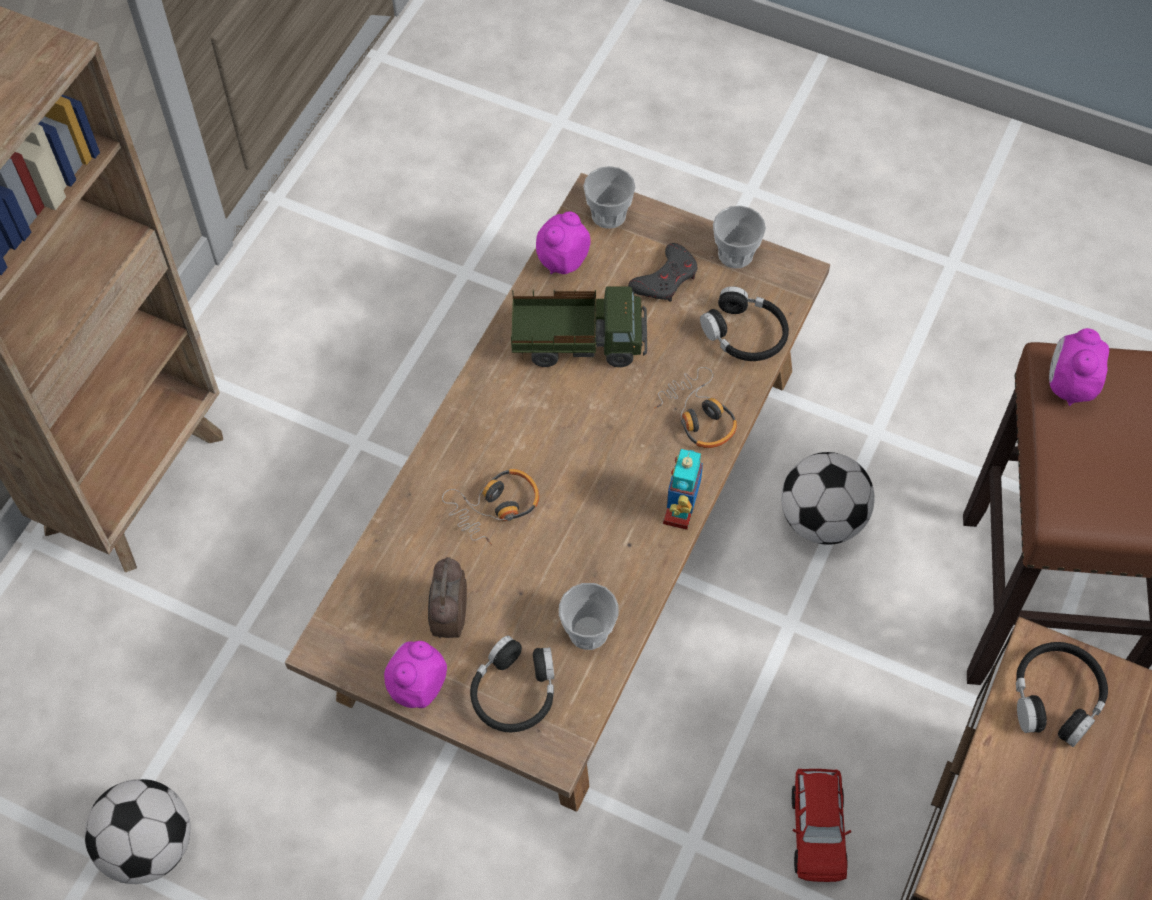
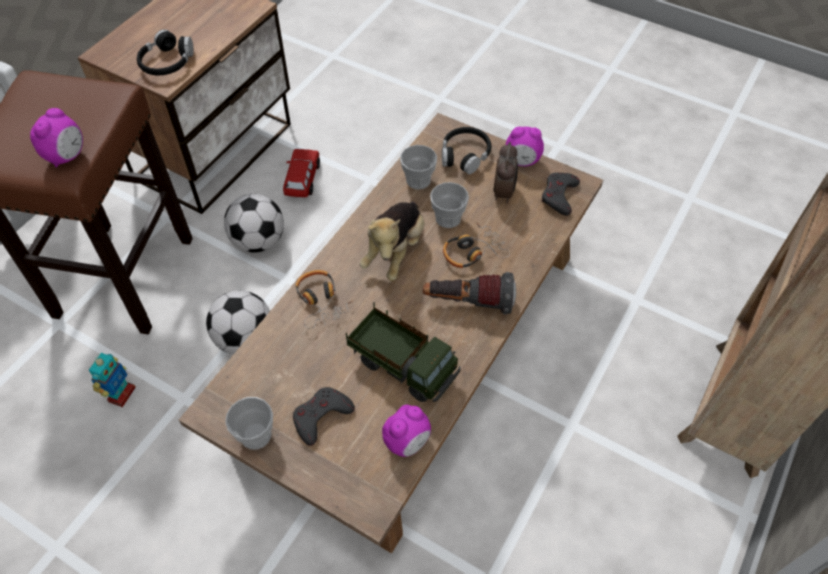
camera: 175 degrees left, 5 degrees down
(149, 846) = (664, 199): football -> football (258, 241)
(360, 620) = (559, 196): none -> grey game controller
(417, 687) = (522, 161): alarm clock -> alarm clock turned 60 degrees clockwise
(499, 430) = (468, 303): none -> flashlight
(577, 343) = (403, 365): toy truck -> toy truck turned 150 degrees counterclockwise
(608, 215) = (359, 487): cup -> cup (448, 218)
(608, 500) = (395, 251): none -> plush toy
(680, 511) = (348, 240): toy robot -> toy robot (121, 394)
(745, 334) = (269, 361): black headphones -> none

